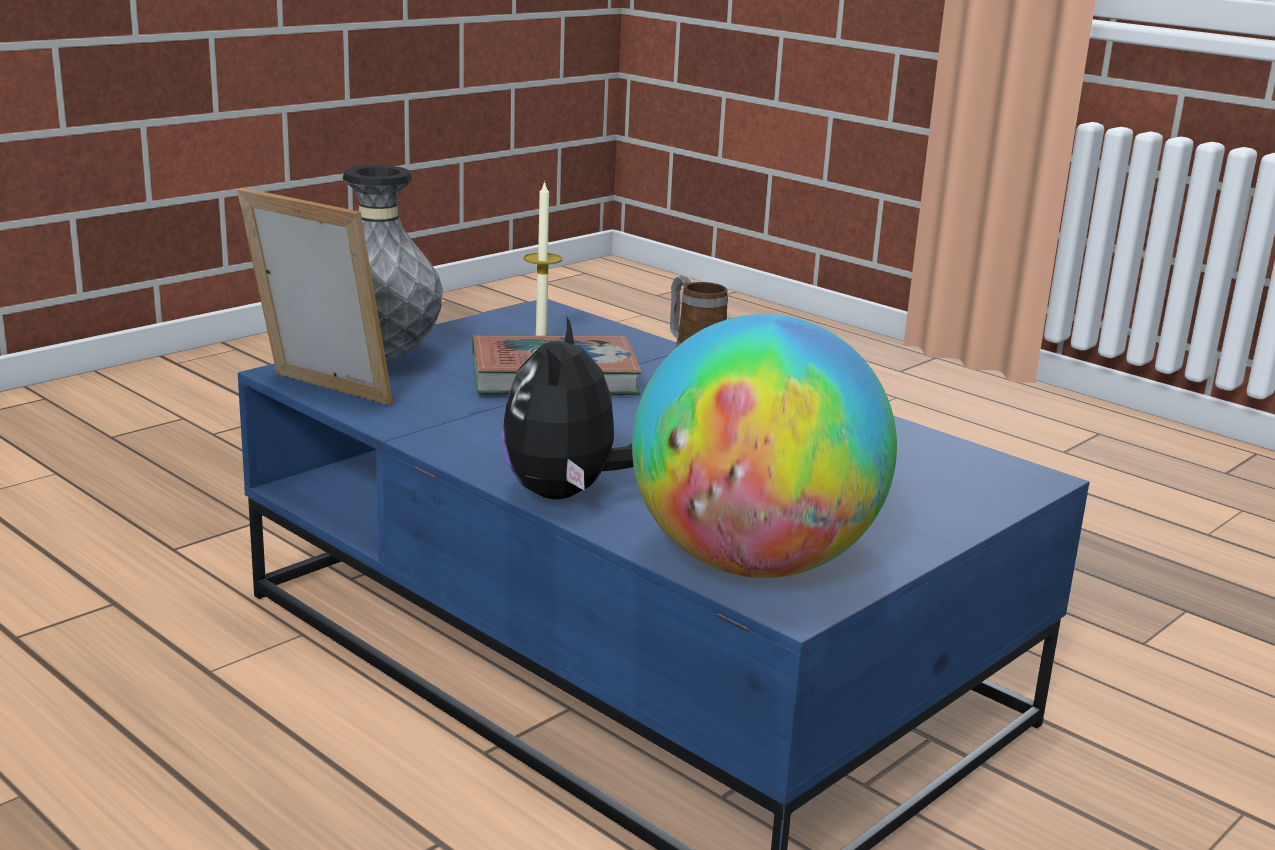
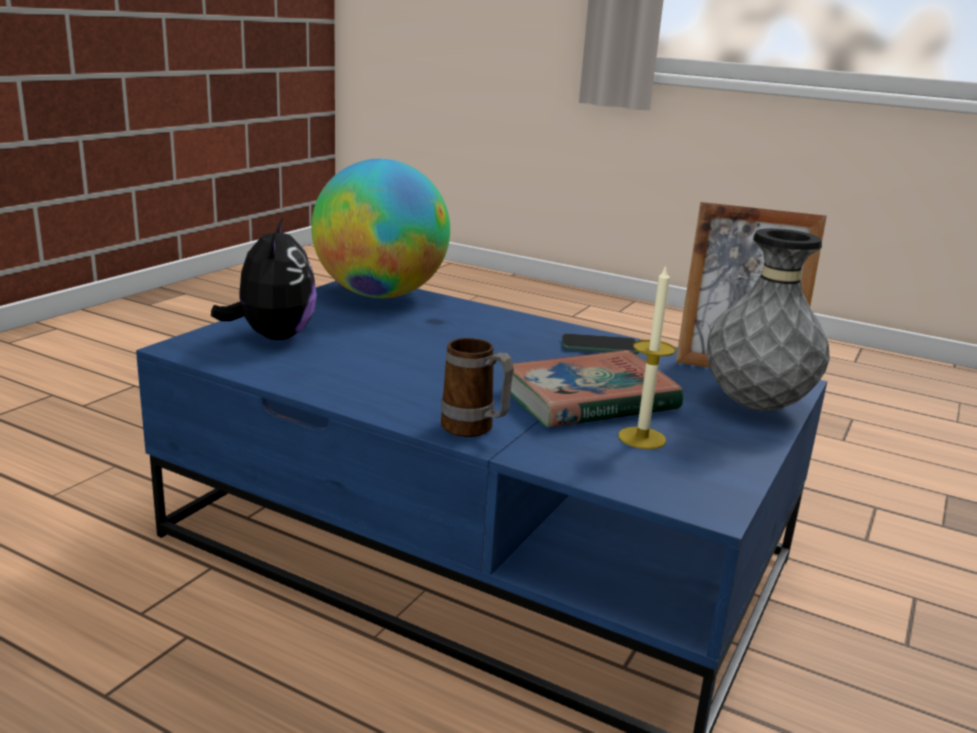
camera: 165 degrees right, 0 degrees up
(462, 433) = (599, 346): none -> phone
(566, 494) = (499, 317): plush toy -> plush toy (273, 336)

